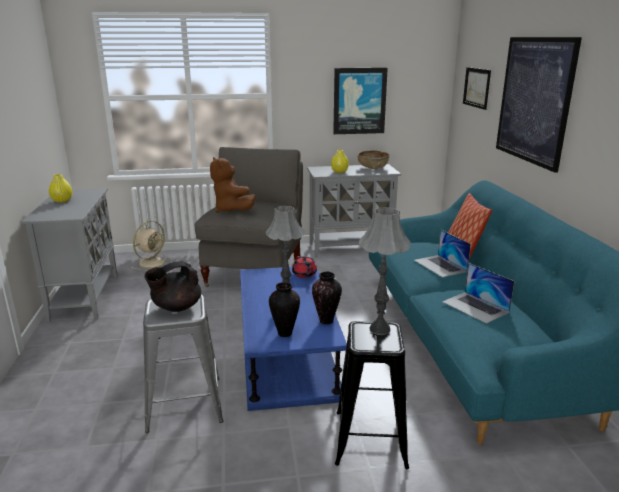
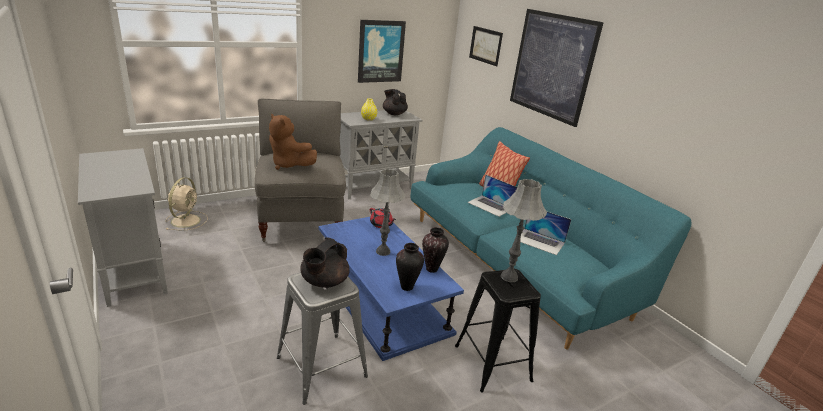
camera: 25 degrees left, 5 degrees up
(62, 201) = (103, 169): yellow vase -> none
(373, 168) = (394, 114): brown bowl -> black teapot

